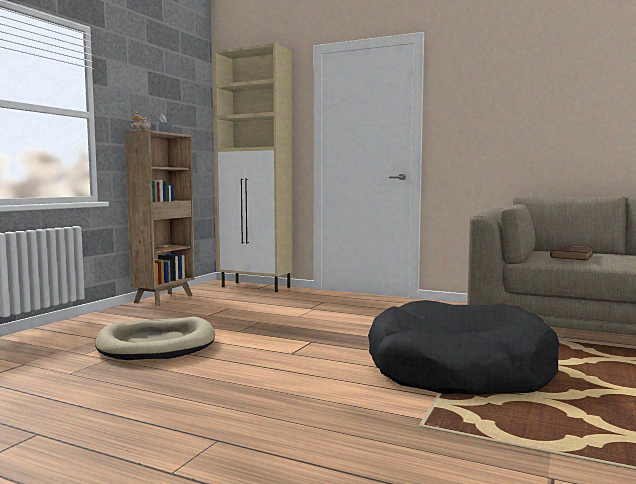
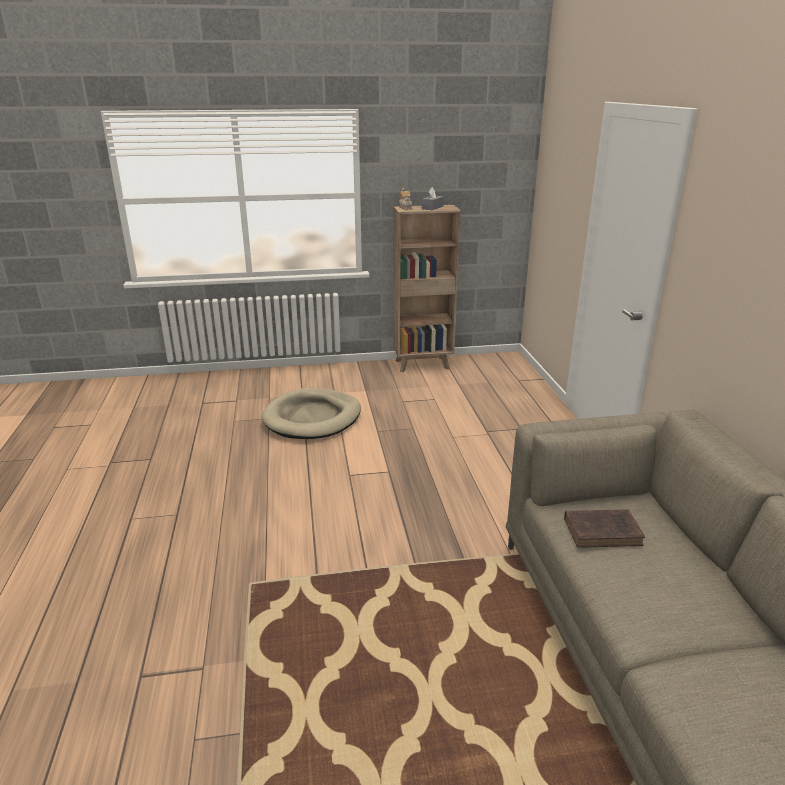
camera: 55 degrees right, 20 degrees up
(256, 287) = (522, 378): beige cabinet -> none
(458, 371) = (390, 569): black dog bed -> none

